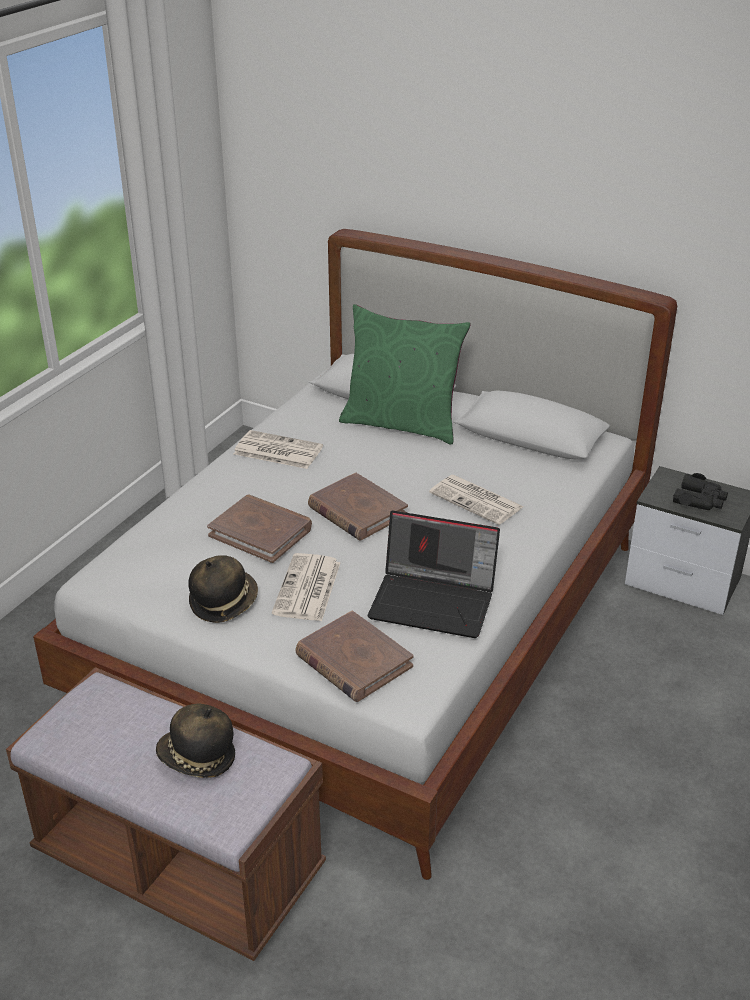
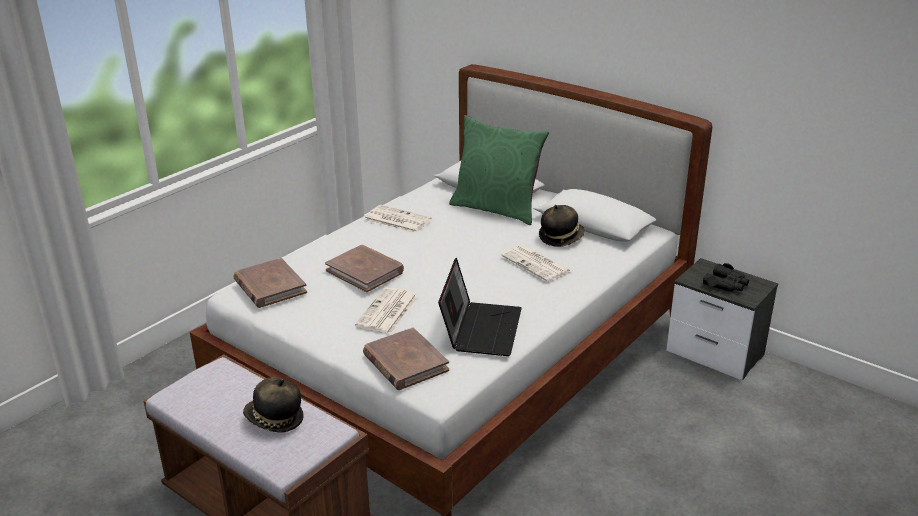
camera: 10 degrees right, 5 degrees down
(223, 602) = (322, 315): hat -> hat (561, 237)
(357, 511) = (442, 263): brown book -> brown book (269, 286)
(434, 601) = (480, 328): laptop -> laptop turned 105 degrees counterclockwise

